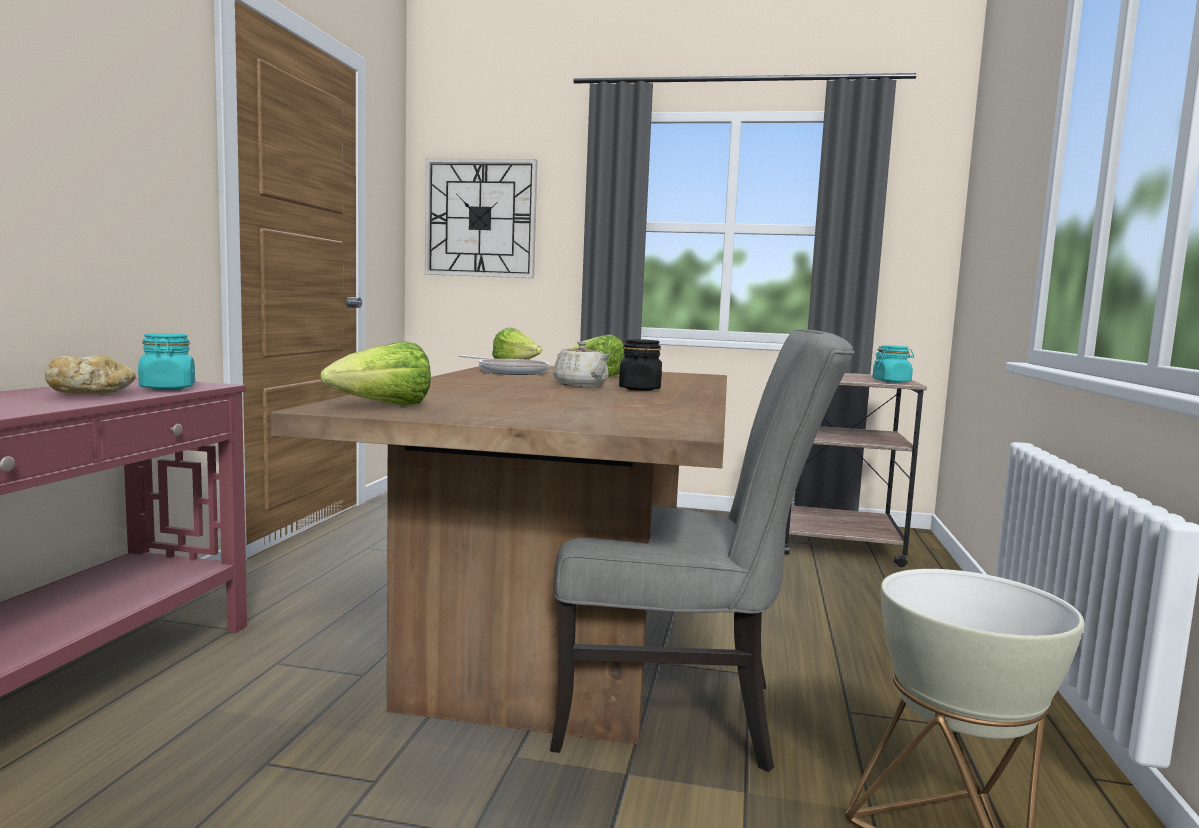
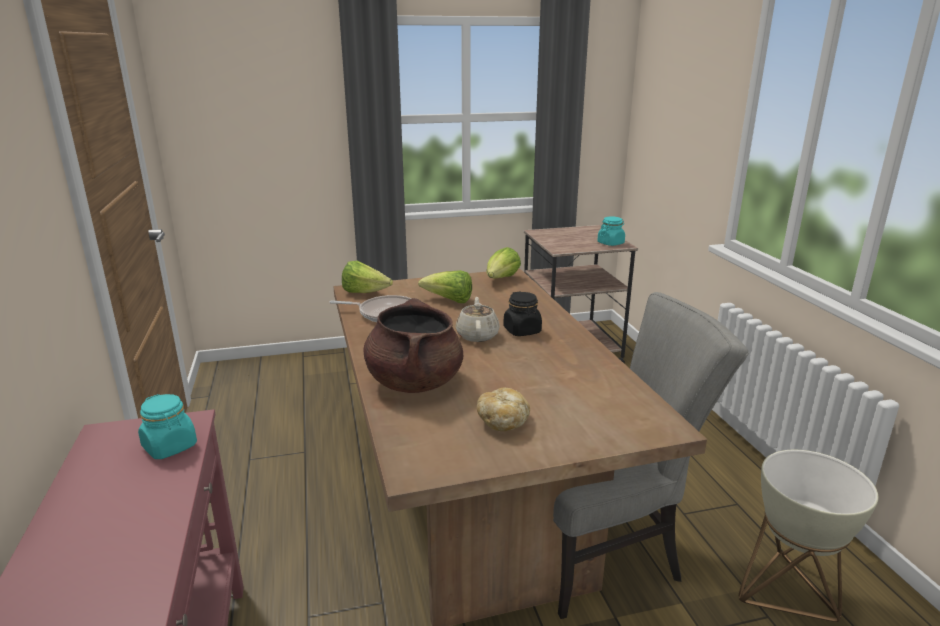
camera: 25 degrees left, 15 degrees up
(91, 394) = (133, 490): bread -> bread (503, 421)
(383, 406) = (440, 448): lettuce -> lettuce (501, 279)
(448, 389) = (414, 382): none -> brown cooking pot
(480, 218) = (238, 119): wall clock -> none
(581, 385) = (477, 335): beige teapot -> beige teapot turned 120 degrees counterclockwise

